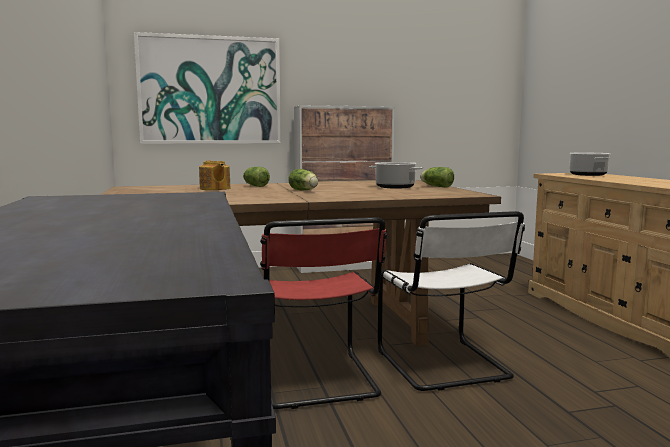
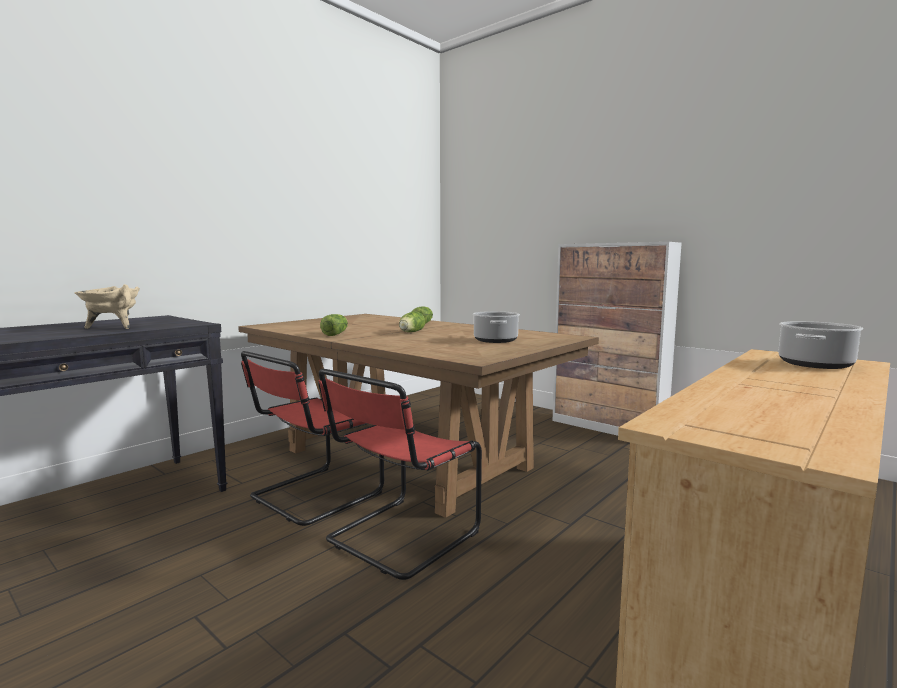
camera: 55 degrees right, 0 degrees up
(147, 207) = (112, 327): none -> beige cooking pot
(210, 90) = (504, 232): picture -> none
(215, 188) = (384, 322): teapot -> none
(435, 186) = (534, 346): lettuce -> lettuce (336, 334)
(445, 366) = (399, 538): white chair -> red chair

